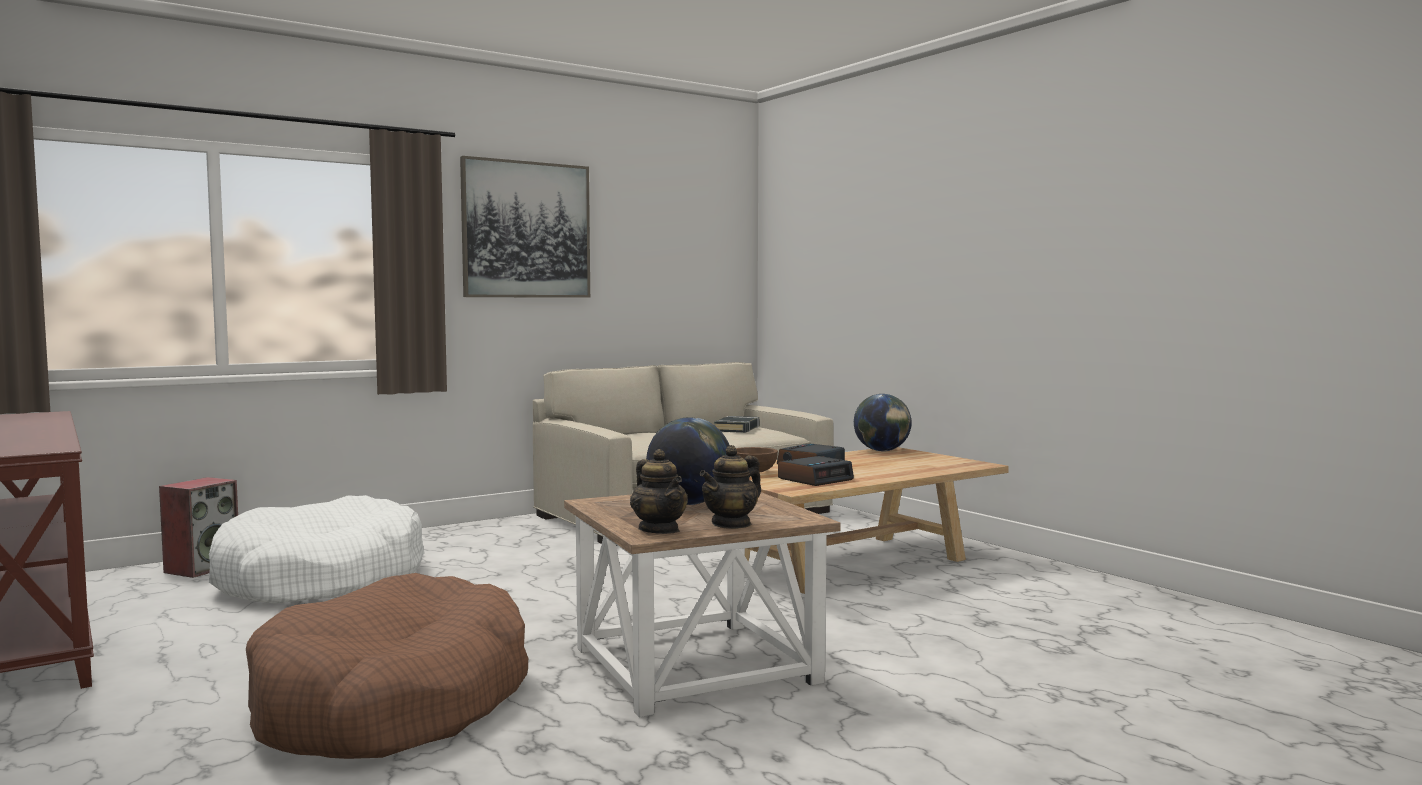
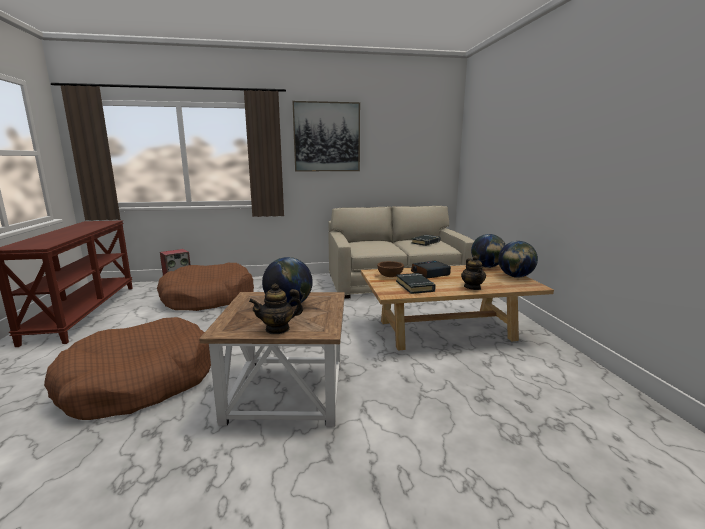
camera: 25 degrees right, 10 degrees up
(320, 578) = (208, 298): white dog bed -> brown dog bed
(659, 530) = (234, 327): teapot -> teapot (472, 287)
(815, 479) = (415, 286): alarm clock -> black book
(939, 457) = (515, 276): none -> globe

